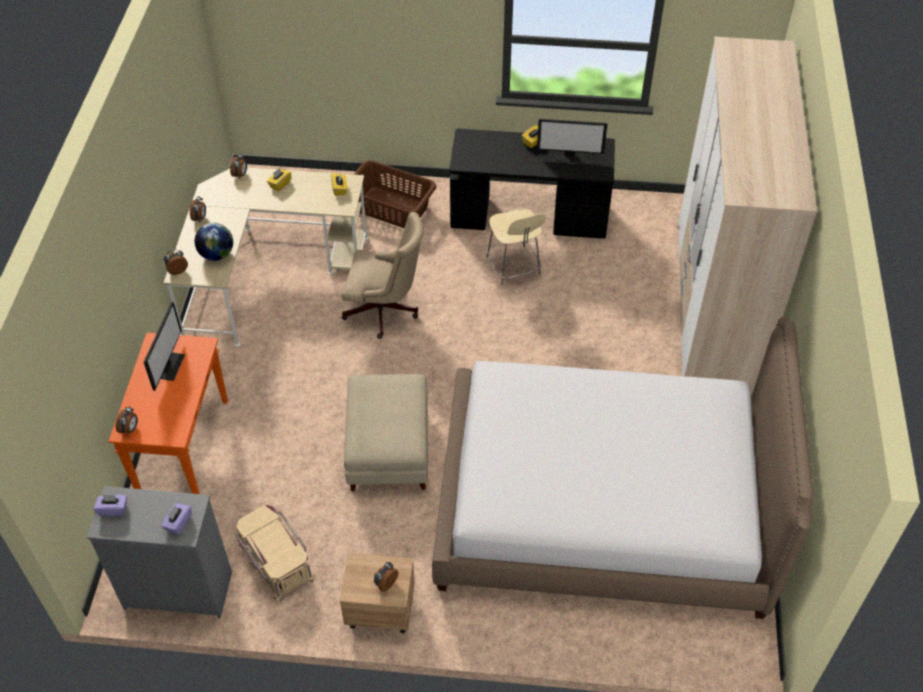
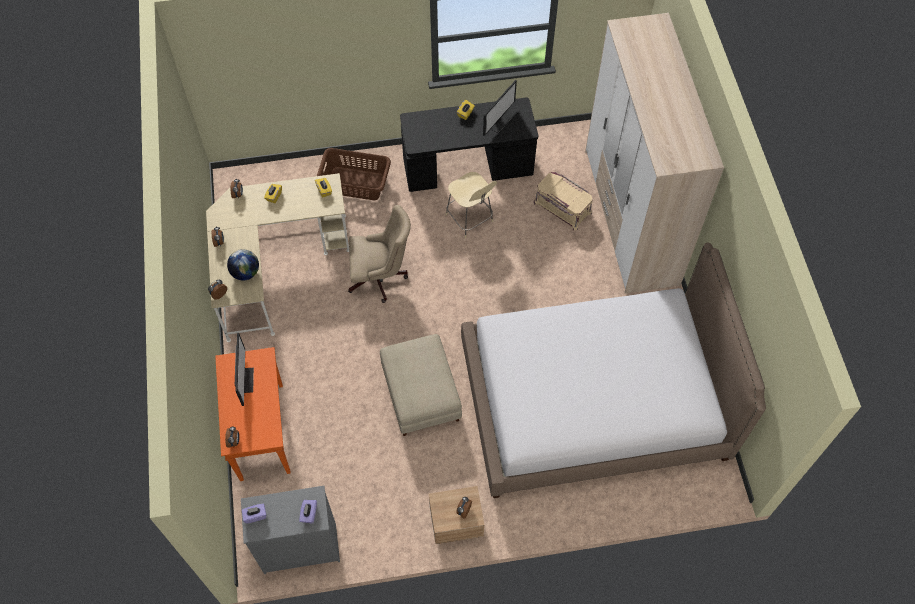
camera: 15 degrees left, 10 degrees up
(275, 561) = (365, 506): beige storage box -> beige storage box (562, 207)
(570, 157) = (498, 122): monitor -> monitor turned 45 degrees counterclockwise

